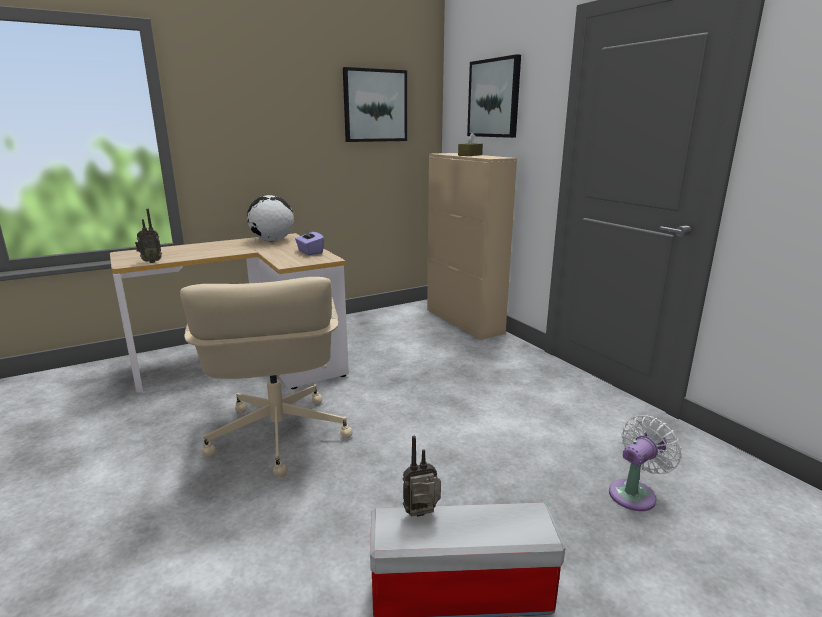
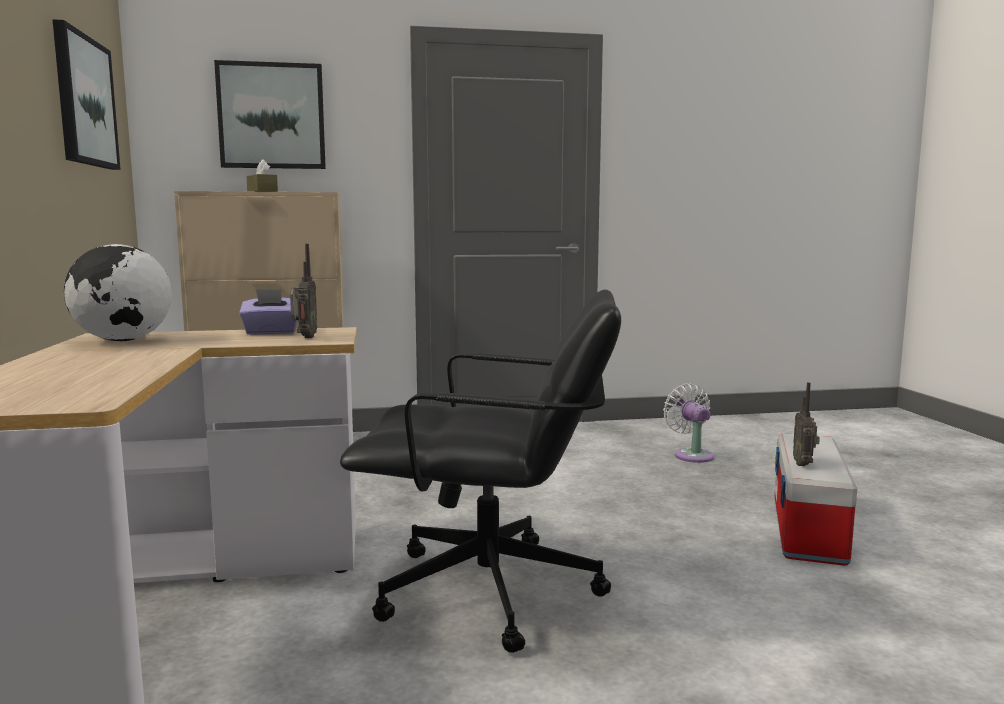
camera: 70 degrees left, 10 degrees down
(151, 262) = (115, 389): radio -> radio (304, 338)
(277, 436) = (492, 592): beige office chair -> black office chair

